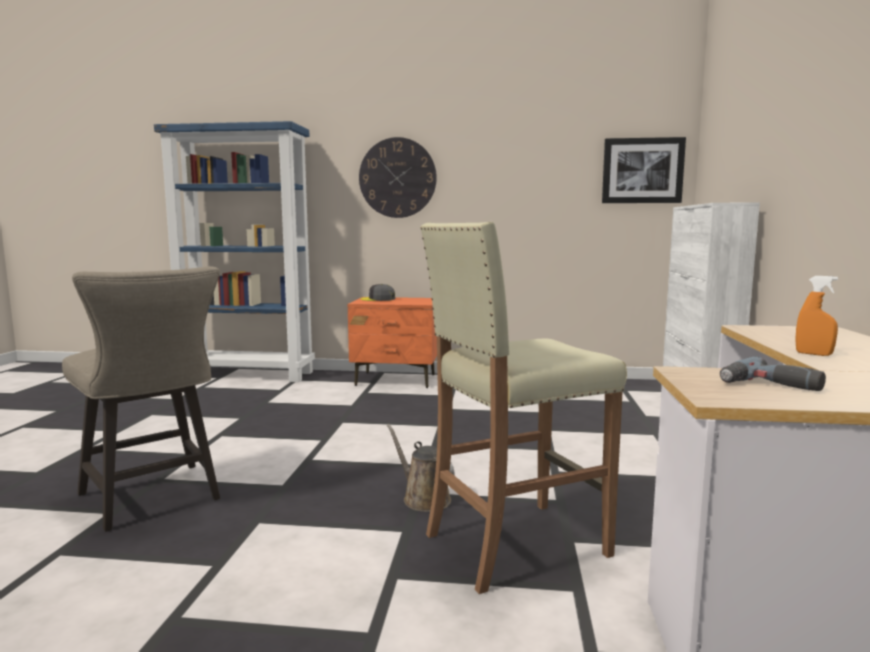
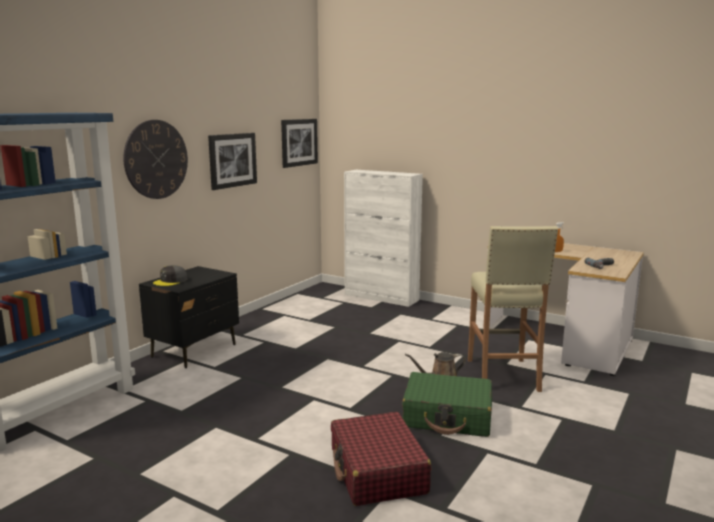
camera: 65 degrees left, 5 degrees up
(154, 499) = (377, 471): beige stool -> red suitcase
(318, 519) = (448, 417): none -> green suitcase
(396, 380) = (195, 350): orange nightstand -> black nightstand
(507, 186) = (232, 160): none -> picture

